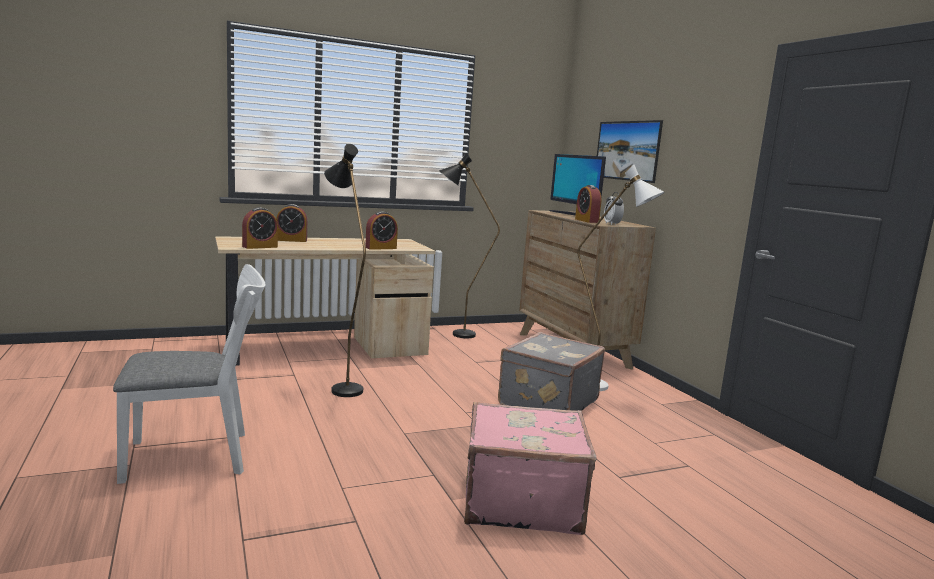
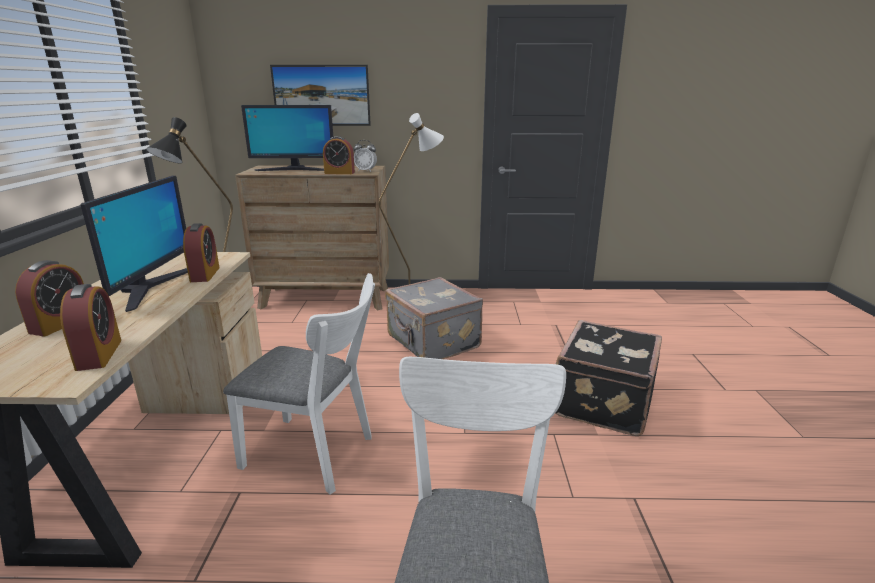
camera: 65 degrees left, 10 degrees up
(342, 387) = (316, 454): black floor lamp -> white chair
(349, 244) = (150, 288): none -> monitor
(520, 501) = (601, 402): pink suitcase -> black suitcase

